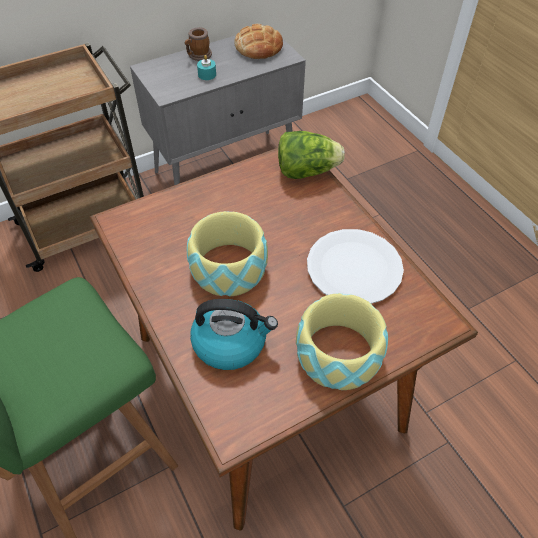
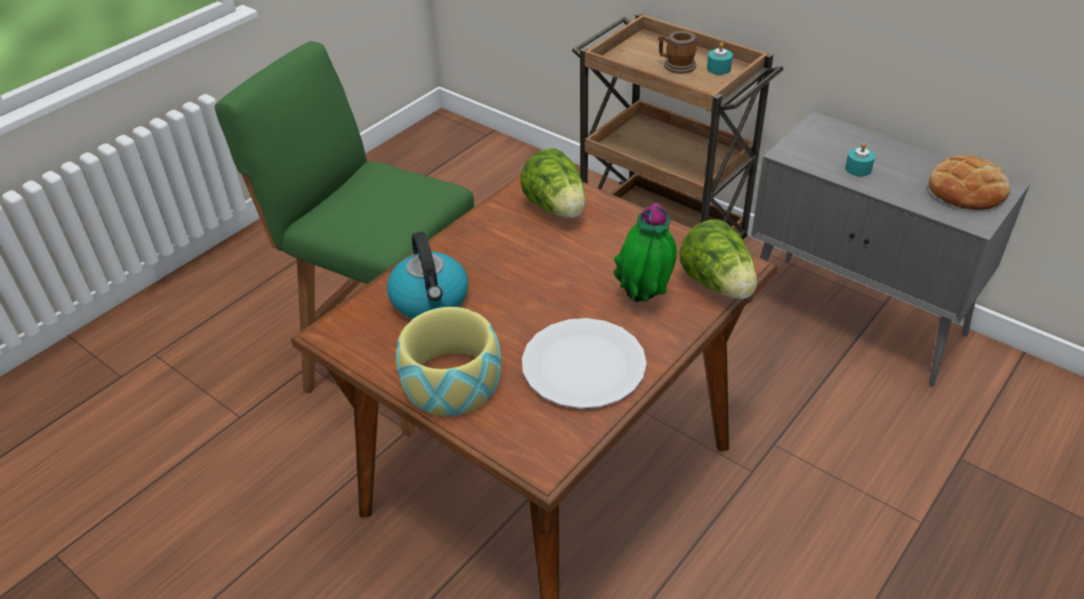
camera: 70 degrees right, 10 degrees down
(67, 75) = (718, 68): none -> turquoise candle
(164, 223) = (556, 208): none -> lettuce
(198, 56) = (888, 150): mug -> mug (676, 65)
(228, 269) = (522, 270): bowl -> none
(301, 212) = (644, 299): none -> potted plant

